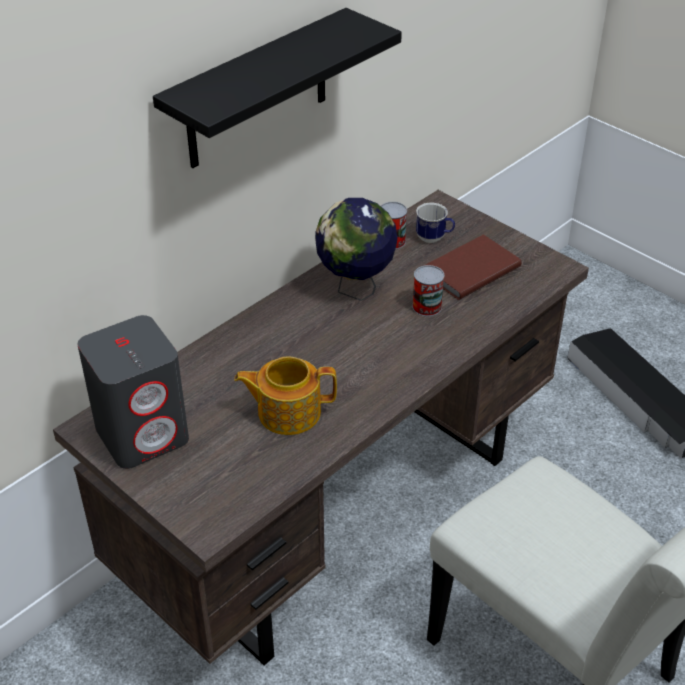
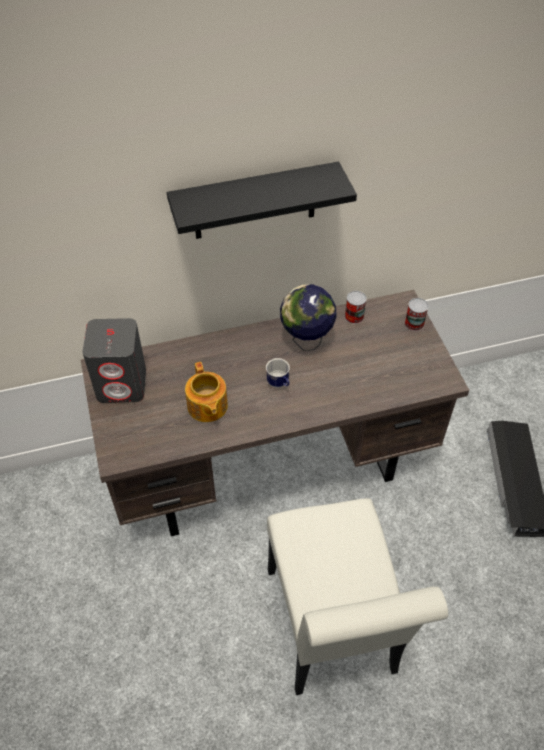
camera: 30 degrees right, 10 degrees up
(287, 412) = (207, 407): teapot -> teapot turned 135 degrees counterclockwise
(427, 306) = (340, 373): can -> can (414, 323)
(434, 239) = (382, 326): mug -> mug (279, 384)
(469, 270) = (387, 358): brown book -> none

